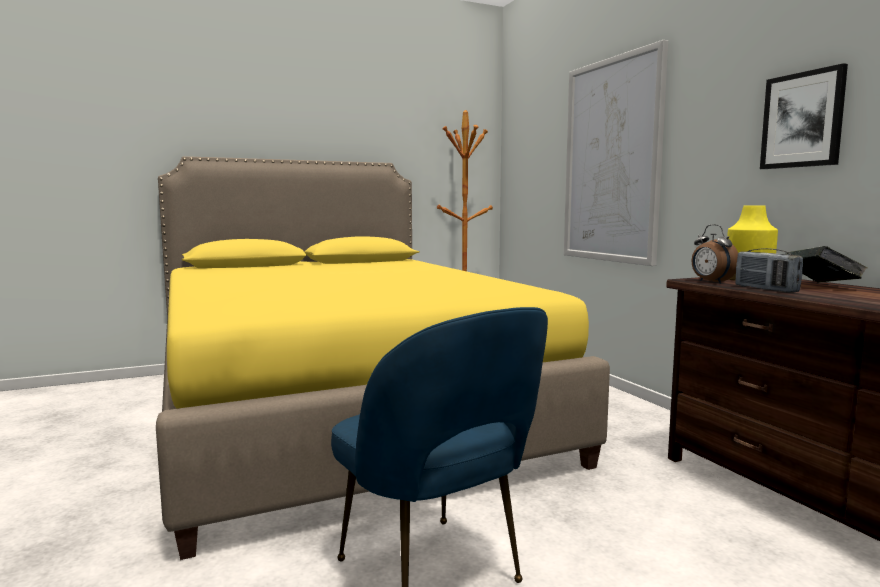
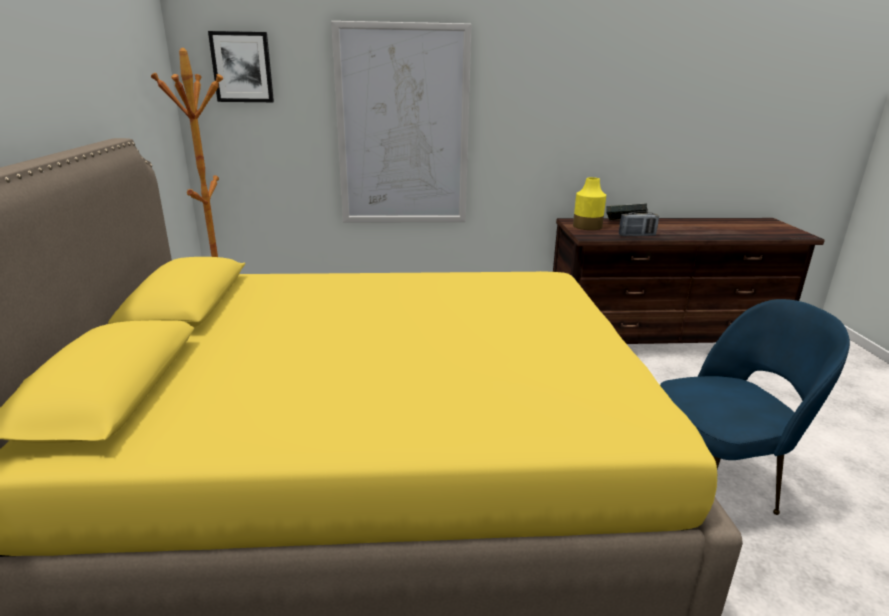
camera: 70 degrees left, 15 degrees up
(711, 282) = (600, 236): alarm clock -> none
(802, 120) = (590, 115): picture -> picture (242, 67)

